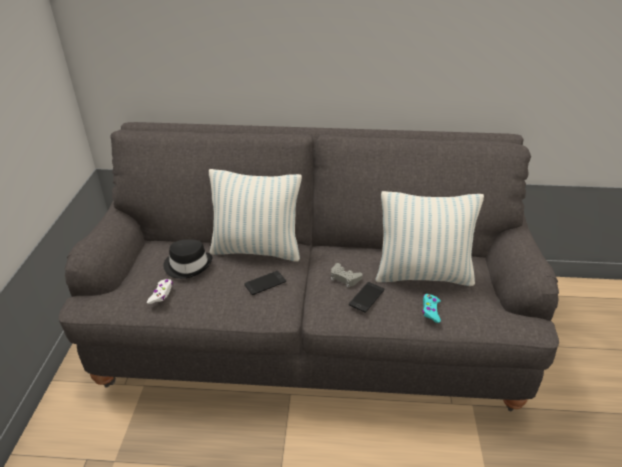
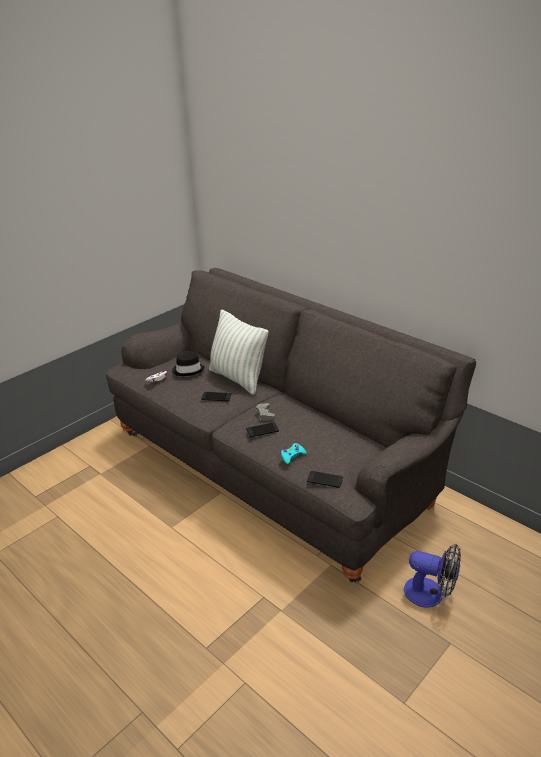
camera: 40 degrees right, 5 degrees down
(423, 275) = (318, 435): pillow -> none
(489, 319) = (325, 479): none -> phone
(569, 379) = (430, 594): none -> fan

